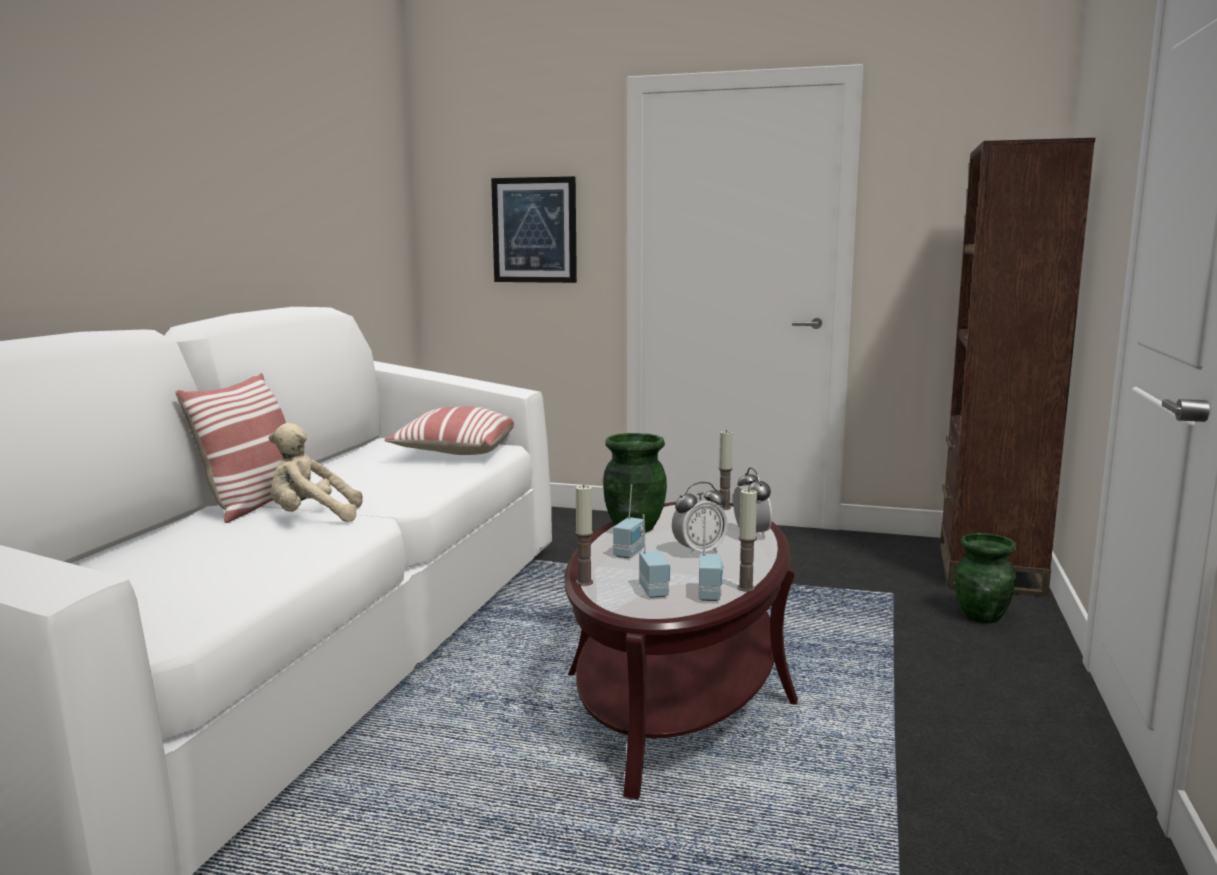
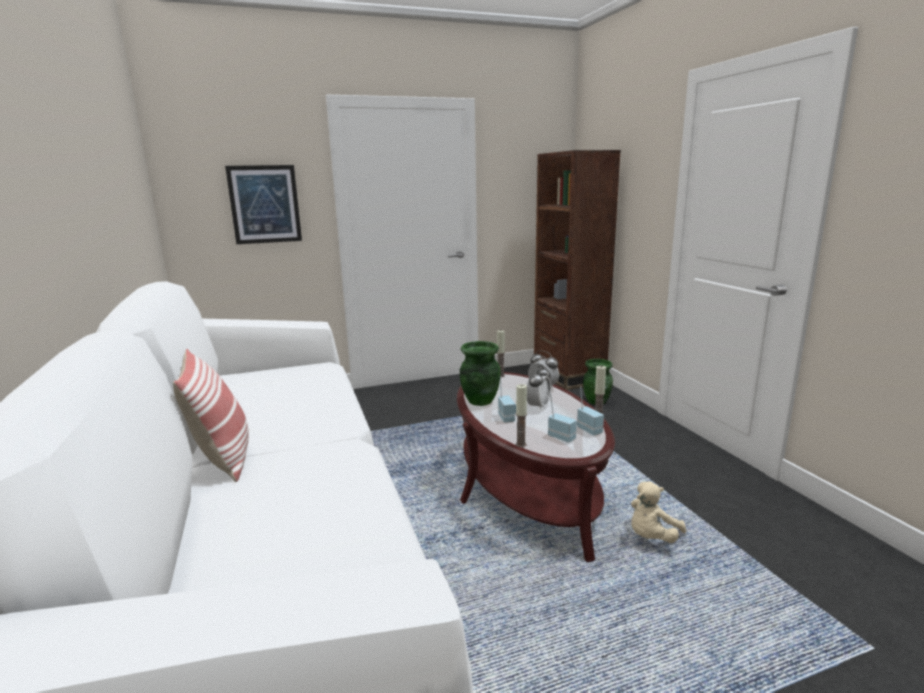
camera: 35 degrees left, 5 degrees up
(312, 517) = (299, 456): beige plush toy -> beige plush toy (651, 537)
(454, 452) = (295, 376): pillow -> none

